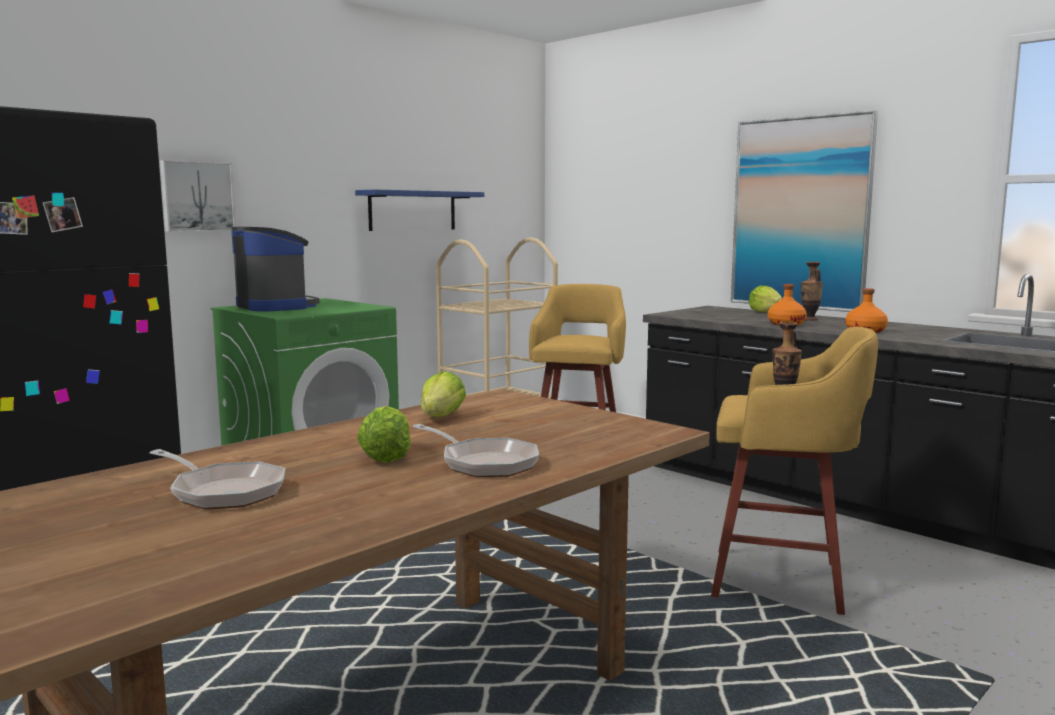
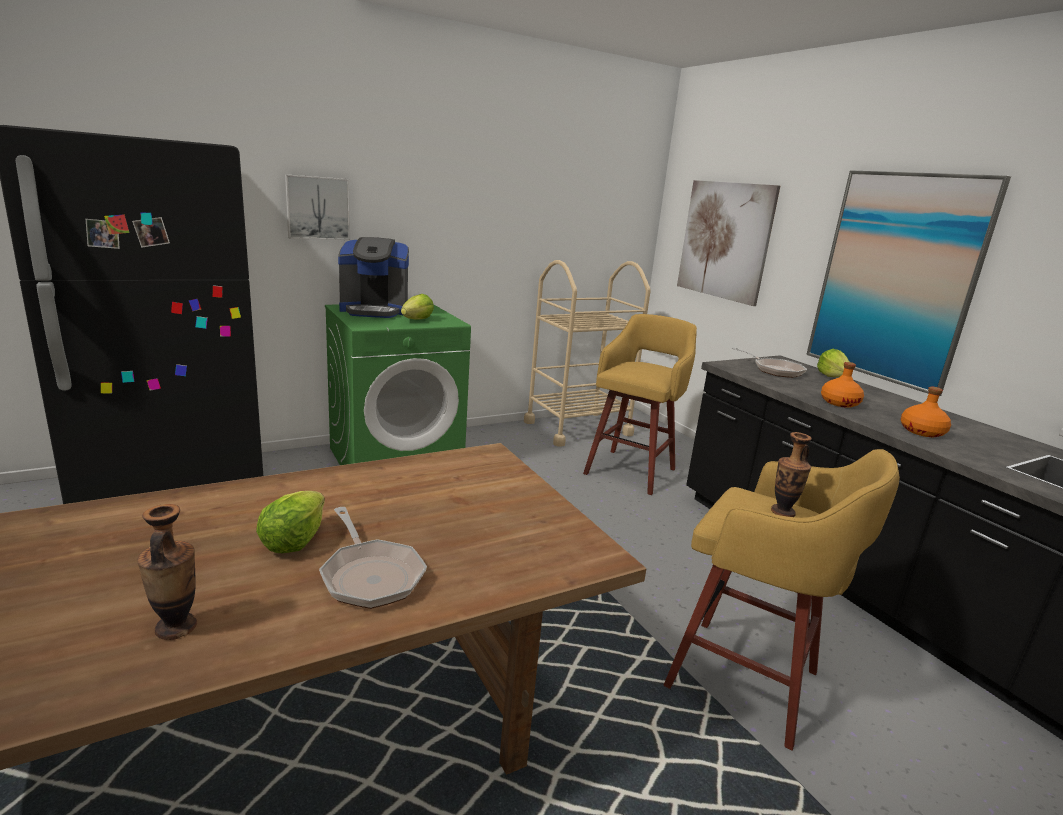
camera: 15 degrees right, 10 degrees up
(223, 492) = (102, 568): frying pan -> frying pan (774, 370)
(276, 306) = (375, 311): coffee machine -> coffee machine turned 105 degrees clockwise
(412, 210) = (522, 228): blue shelf -> none
(442, 417) = (405, 482): lettuce -> lettuce (417, 320)
(623, 206) = (724, 240): none -> picture
(809, 319) = (871, 398): vase -> vase (176, 627)

